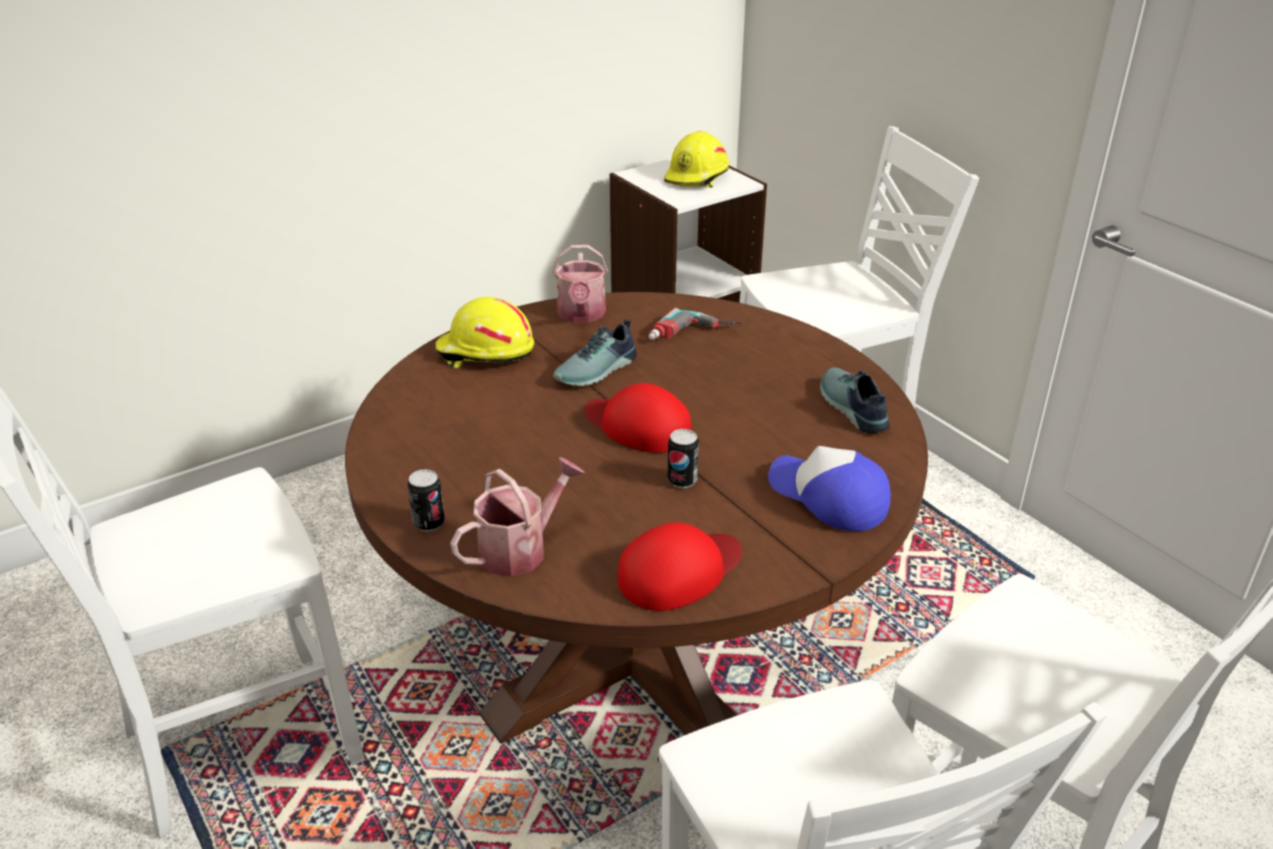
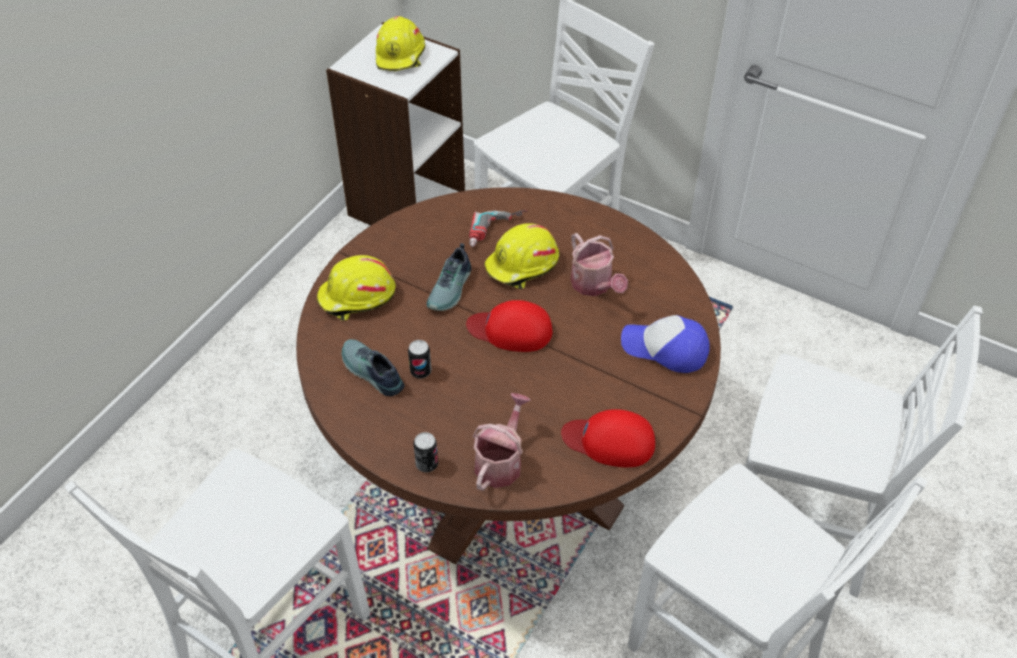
camera: 25 degrees left, 15 degrees up
(581, 315) = (404, 236): watering can -> watering can (594, 285)
(679, 571) = (609, 441): red cap -> red cap turned 105 degrees counterclockwise
(682, 481) = (568, 368): can -> can (420, 371)
(699, 372) = (522, 266): none -> yellow hard hat
(851, 408) = (640, 266): shoe -> shoe (371, 373)

